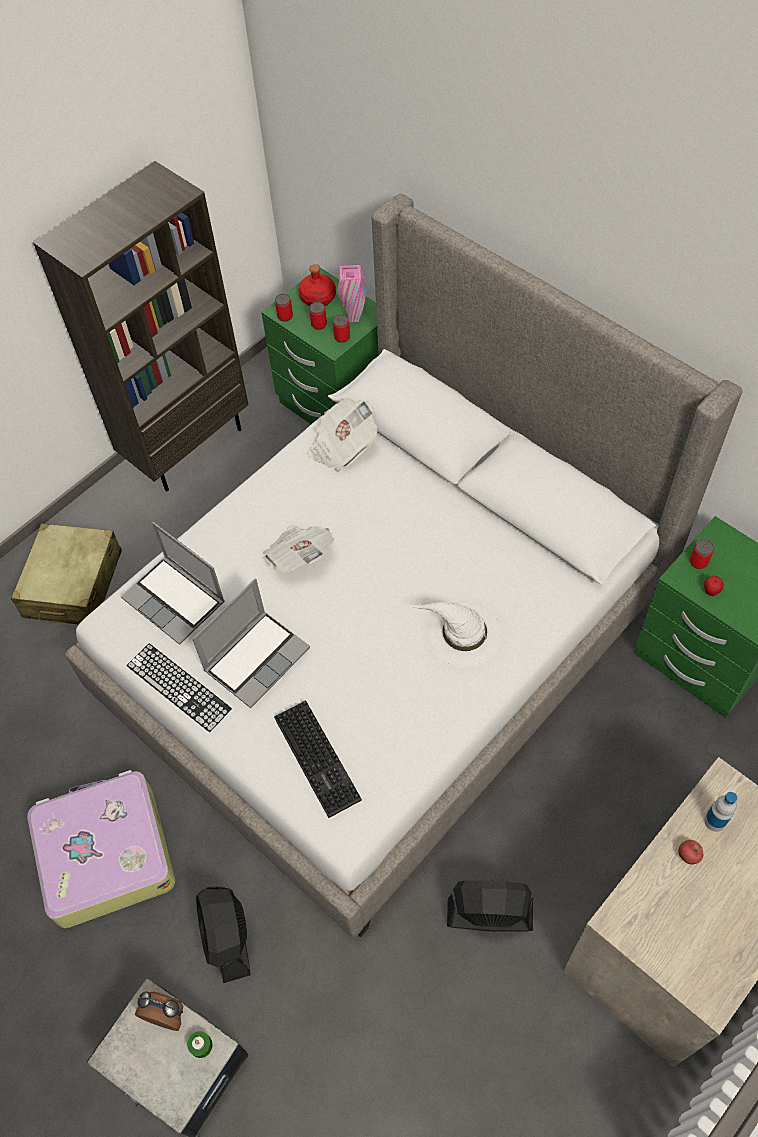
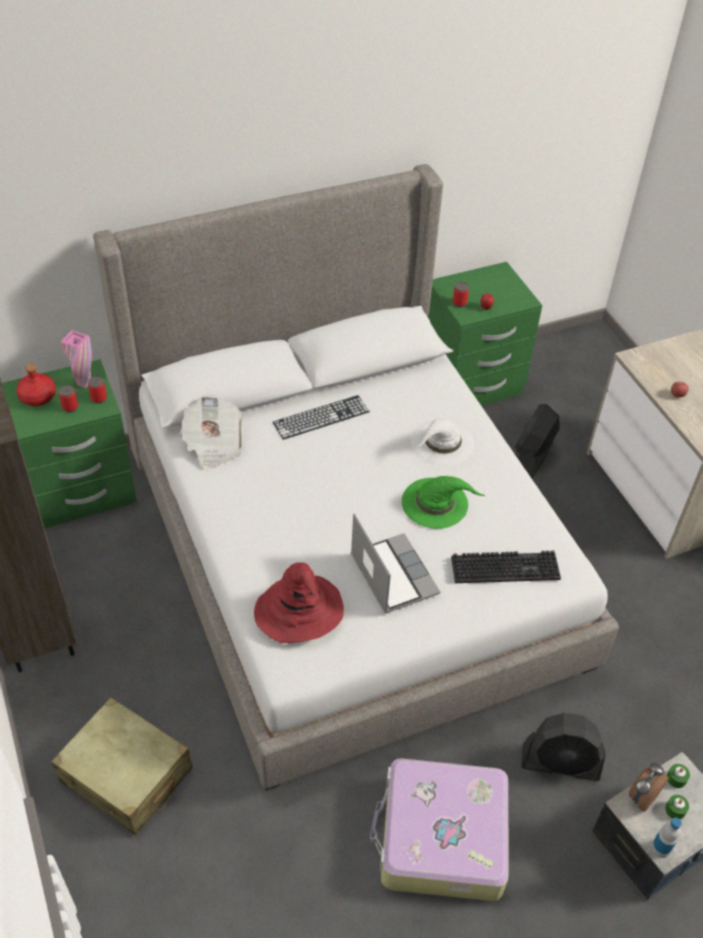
camera: 70 degrees left, 10 degrees down
(163, 1054) = (675, 810): none -> green candle
(176, 600) = (299, 611): laptop -> red hat
(178, 687) = (388, 639): keyboard -> keyboard (321, 417)
(285, 316) = (39, 425): can -> none
(299, 556) = (307, 512): newspaper -> none
(374, 660) = (436, 503): none -> green hat
(489, 914) = (609, 582): black fan -> black fan (533, 455)
(714, 821) = (659, 373): bottle -> bottle (660, 848)

